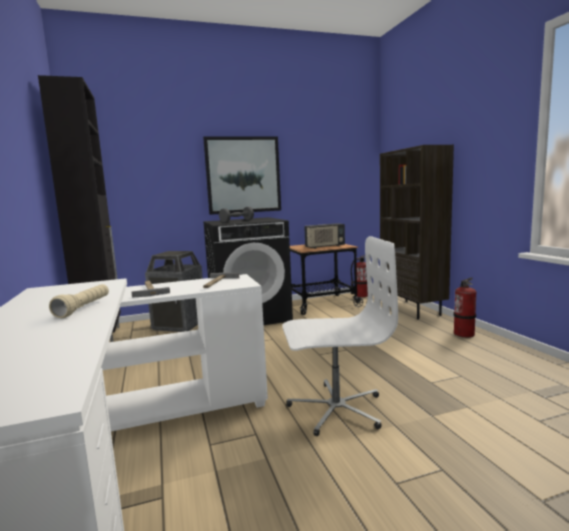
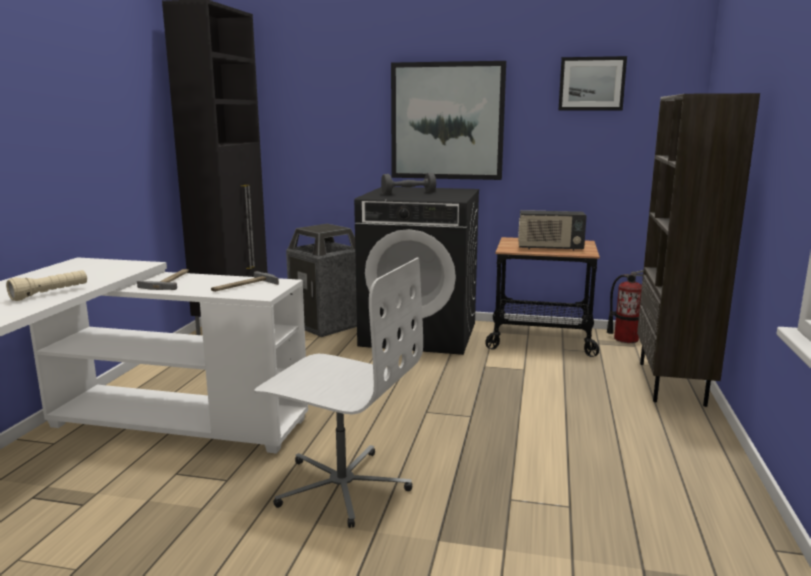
camera: 30 degrees right, 5 degrees up
(325, 150) = (591, 84): none -> picture
(464, 334) = (691, 448): fire extinguisher -> none

